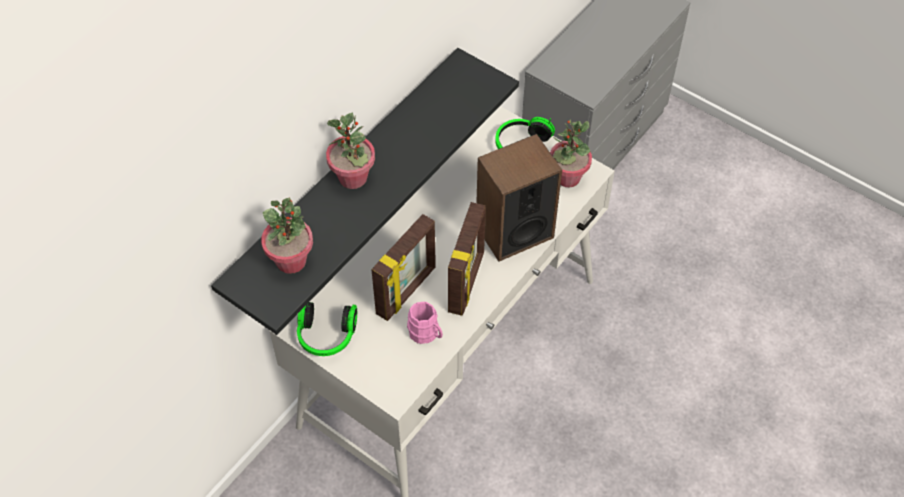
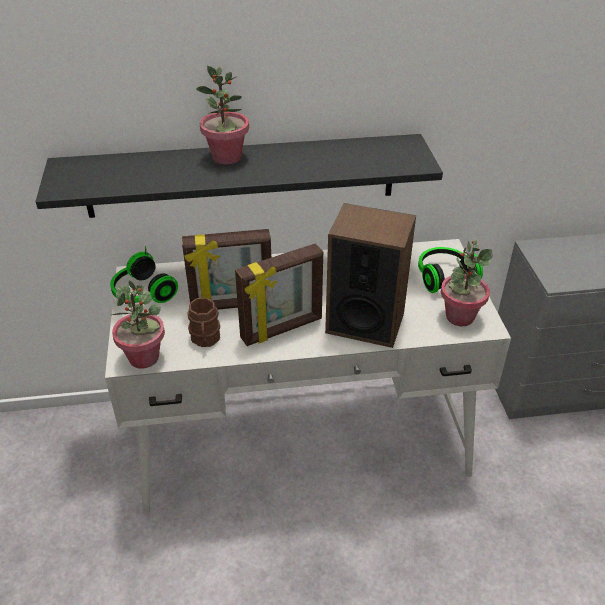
camera: 45 degrees right, 15 degrees down
(291, 260) = (111, 174): potted plant -> potted plant (144, 357)
(426, 334) = (205, 340): pink mug -> brown mug

